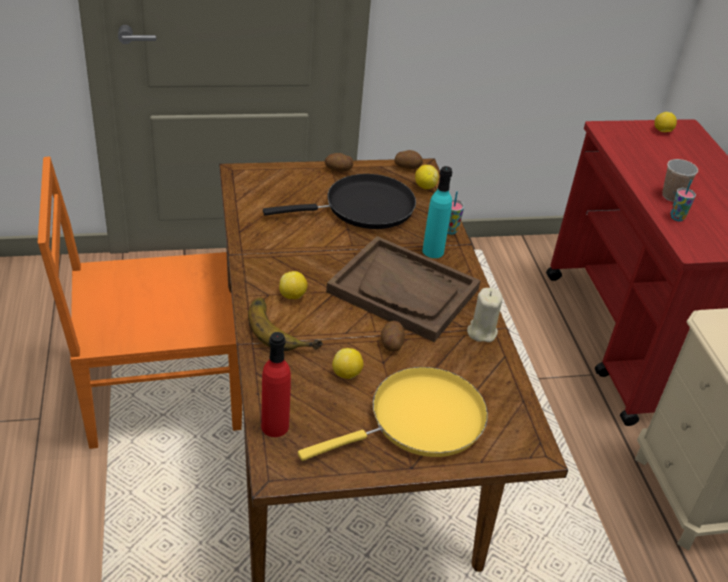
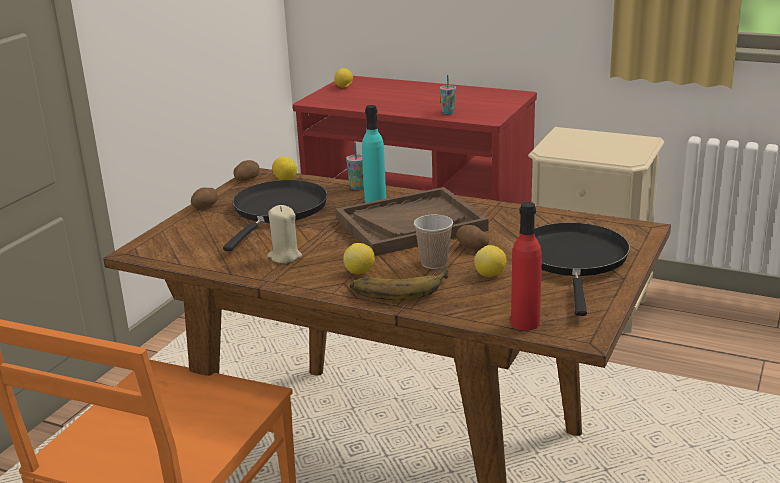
camera: 50 degrees left, 15 degrees down
(419, 421) = (574, 261): yellow frying pan -> black frying pan
(481, 332) = (495, 210): beige candle -> beige candle (284, 256)
(672, 196) = (422, 107): cup -> cup (434, 263)

